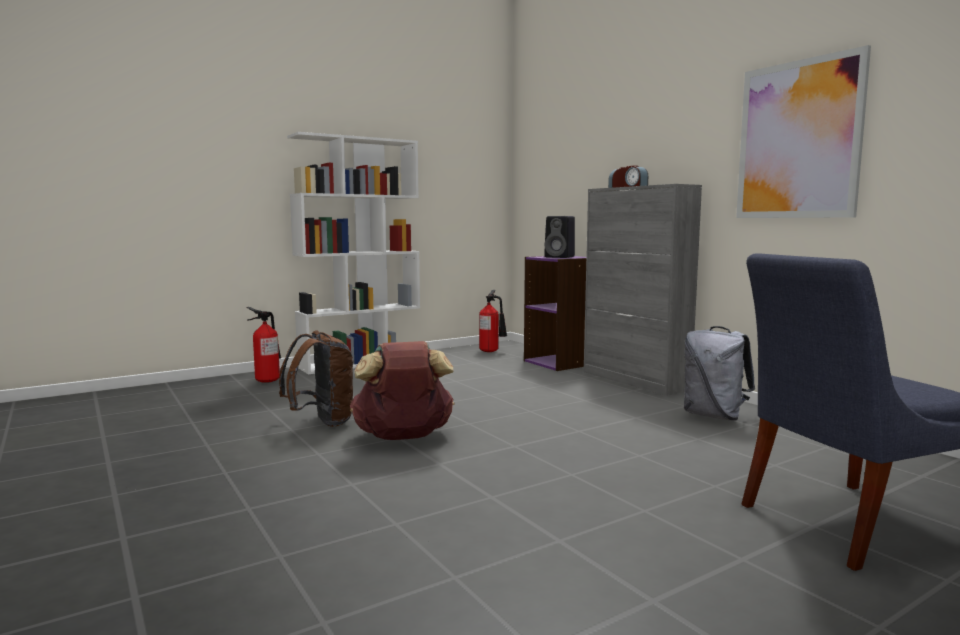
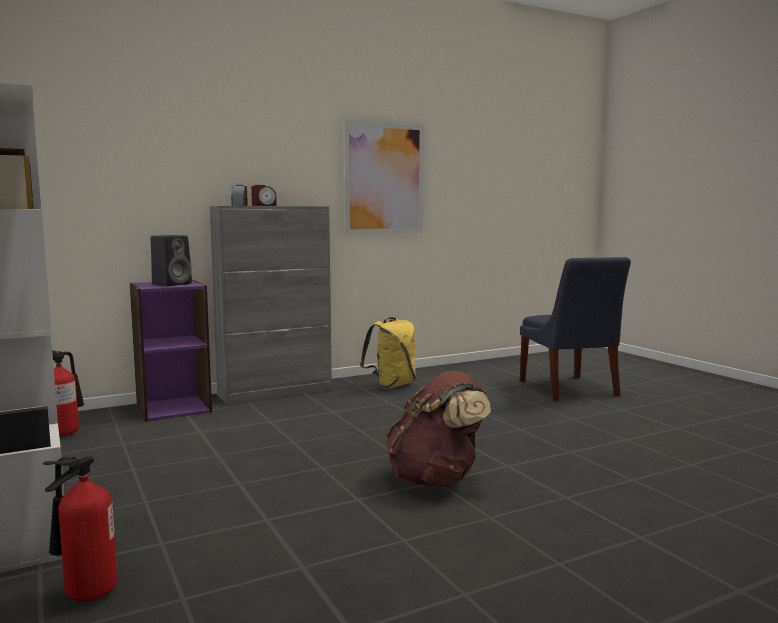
camera: 85 degrees left, 0 degrees up
(322, 422) = (375, 523): brown backpack -> none
(714, 416) = (391, 385): grey backpack -> yellow backpack

